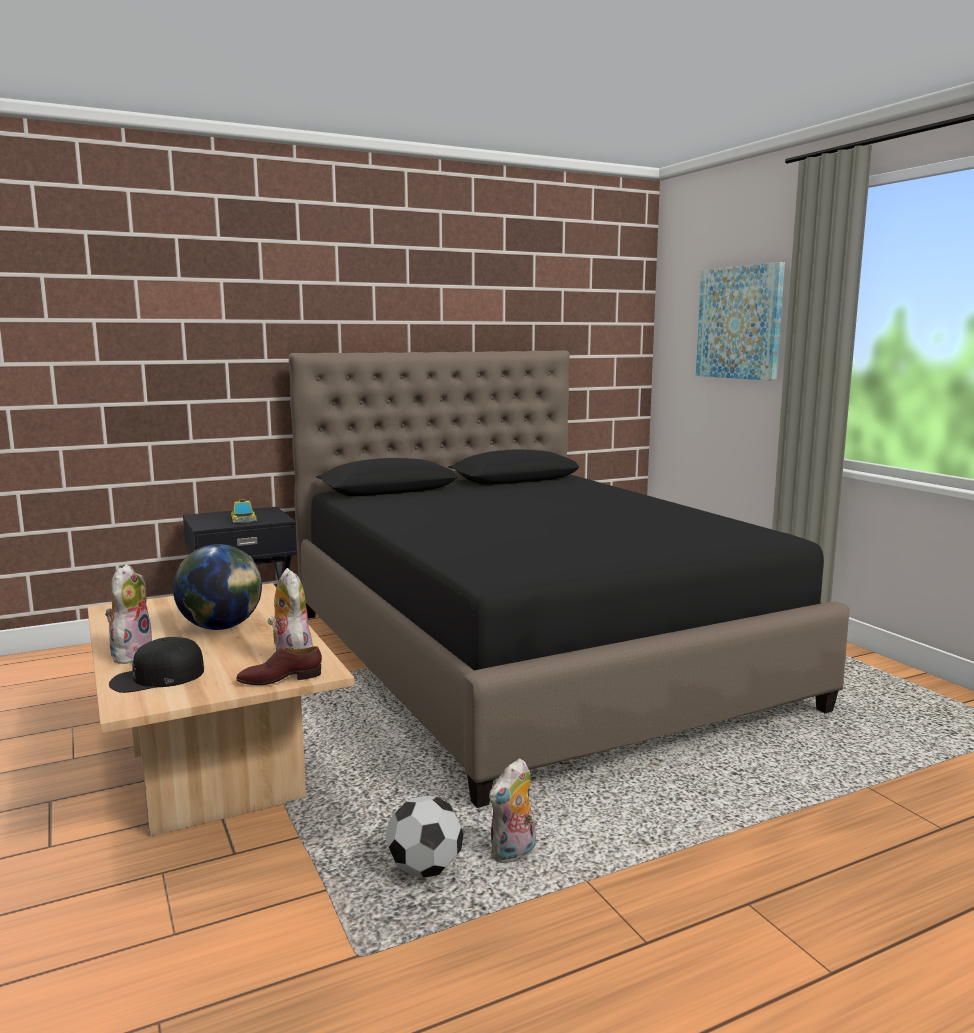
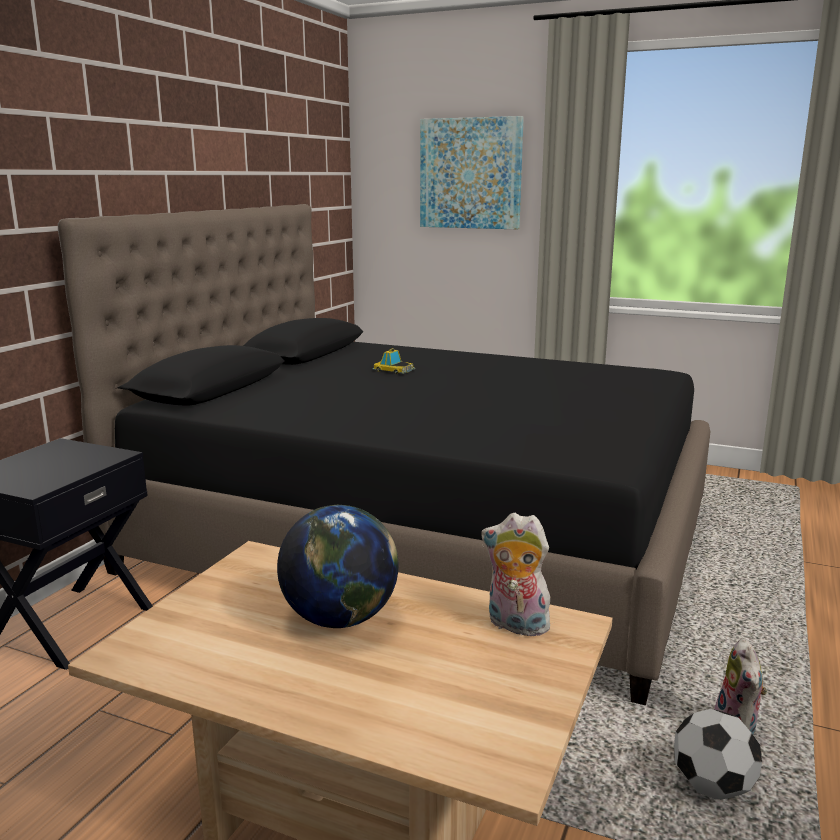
camera: 40 degrees left, 5 degrees up
(131, 654) = (325, 704): plush toy -> none
(157, 677) = (439, 716): black cap -> none
(243, 519) = (65, 466): toy car -> toy car (393, 370)
(280, 679) = (562, 652): brown shoe -> none

